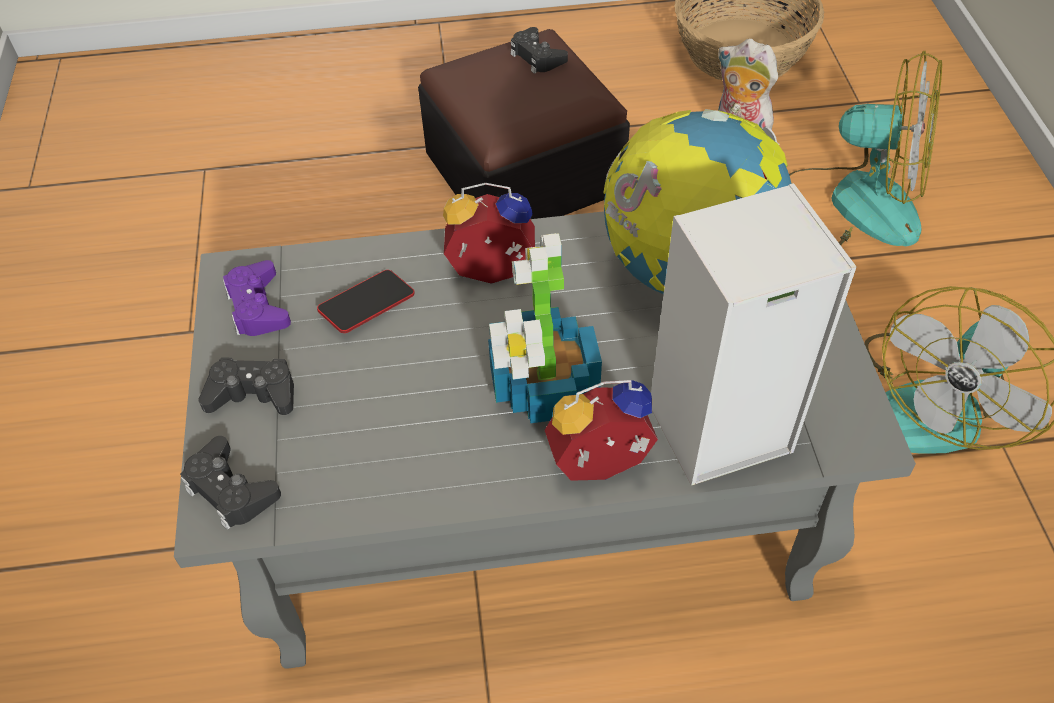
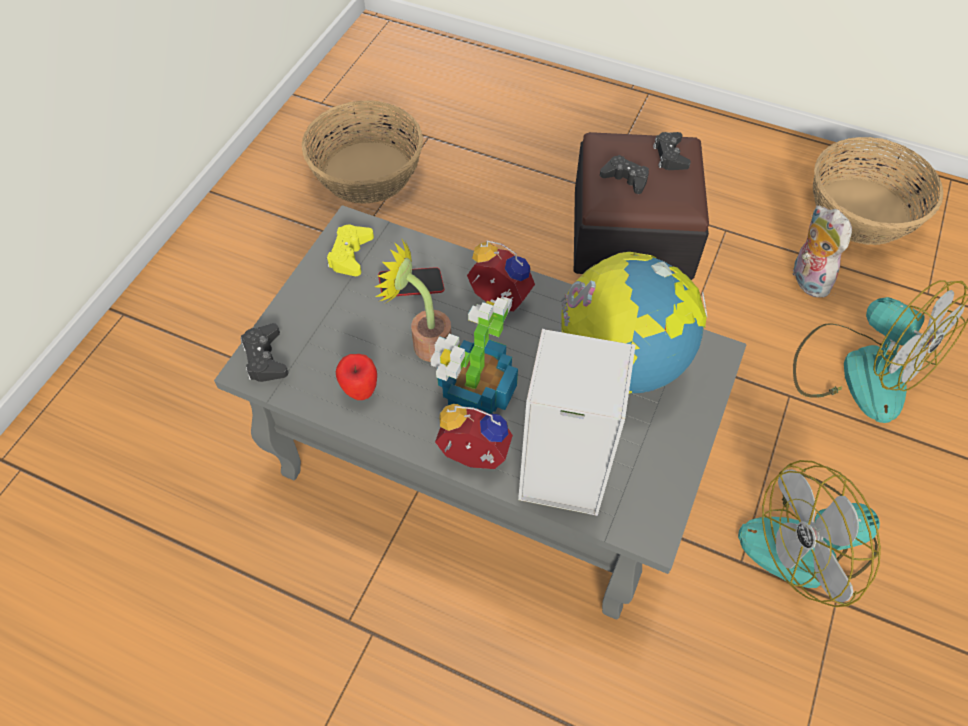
camera: 30 degrees right, 5 degrees up
(149, 241) = (367, 171): none -> basket
(253, 393) = (313, 307): black game controller -> black game controller (625, 179)
(258, 306) = (350, 254): purple game controller -> yellow game controller
(396, 464) = (360, 392): none -> apple
(436, 364) = (425, 343): none -> potted plant

